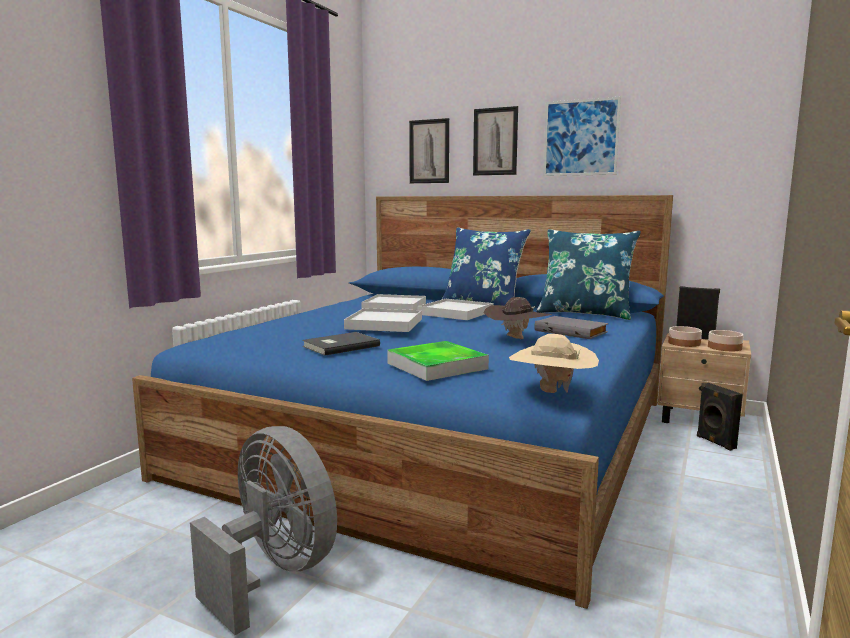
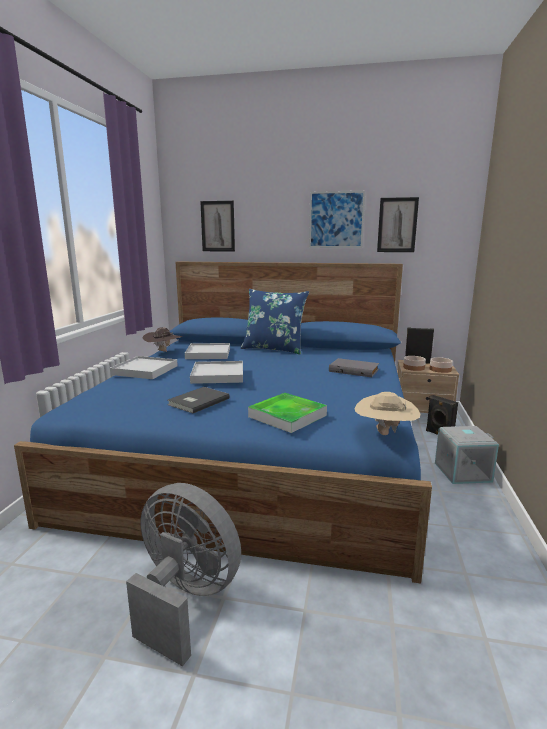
camera: 15 degrees left, 5 degrees up
(455, 313) = (260, 357): white tray -> white tray (145, 370)
(495, 141) = (271, 220): picture -> picture (397, 225)
(516, 340) = (323, 382): brown hat -> brown hat (163, 352)
(585, 313) = (350, 351): blue pillow -> none
(727, 490) = (462, 471): none -> grey storage box

